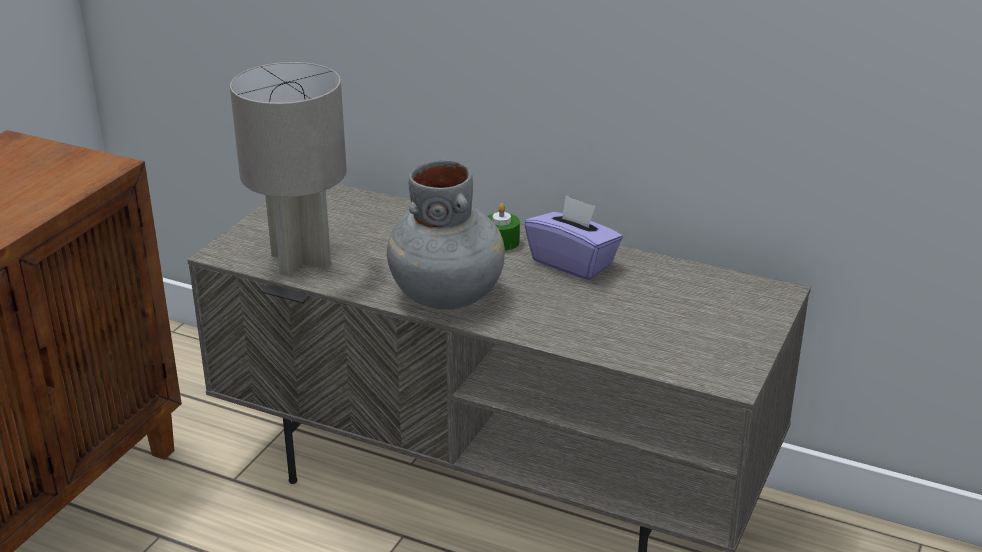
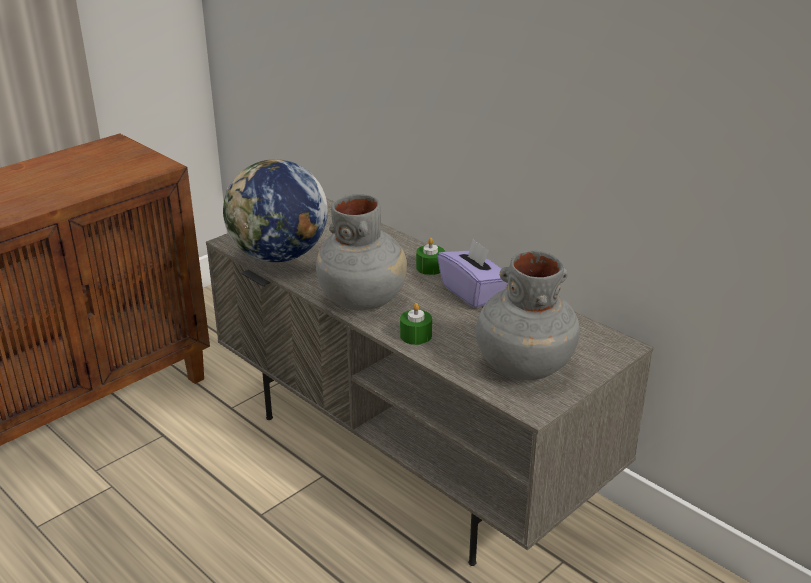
camera: 20 degrees right, 0 degrees up
(301, 261) = (279, 256): grey table lamp -> globe
(542, 326) = (416, 335): none -> green candle
(687, 335) = (523, 365): none -> grey vase

